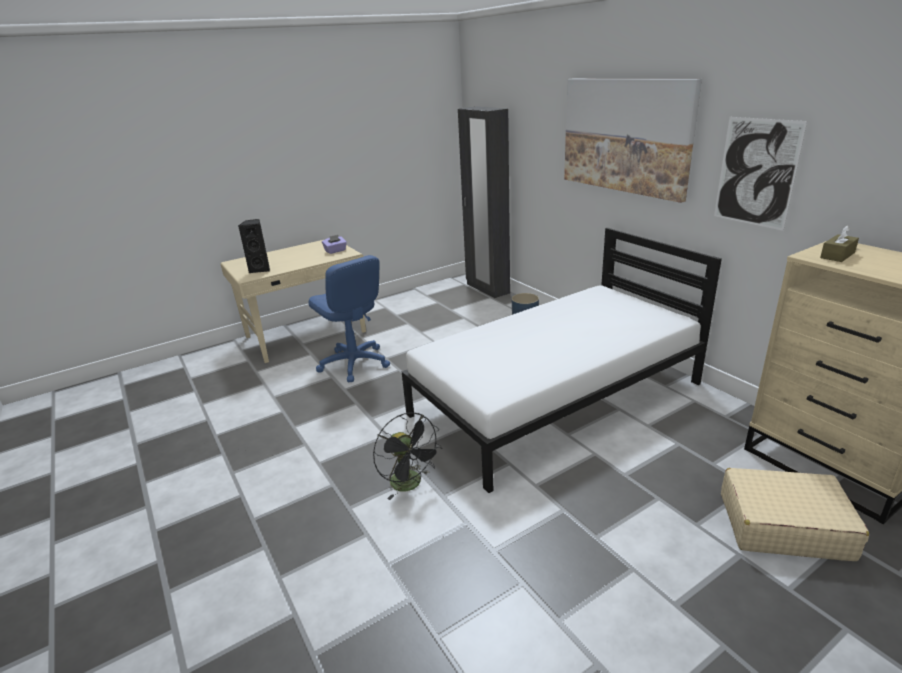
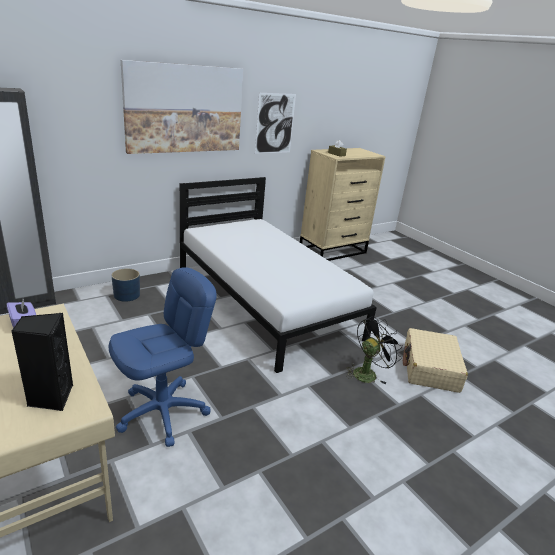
camera: 95 degrees left, 0 degrees up
(783, 525) = (372, 269): beige suitcase -> beige suitcase (430, 368)

